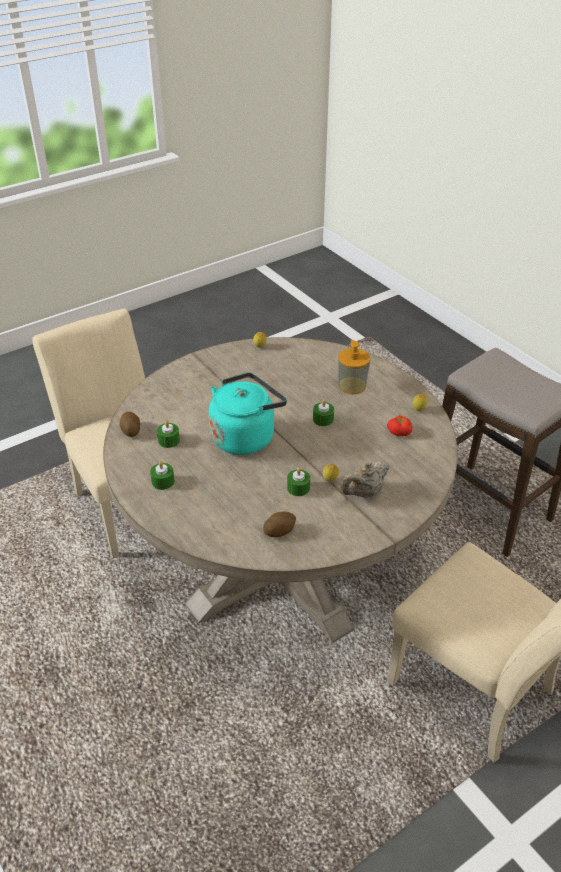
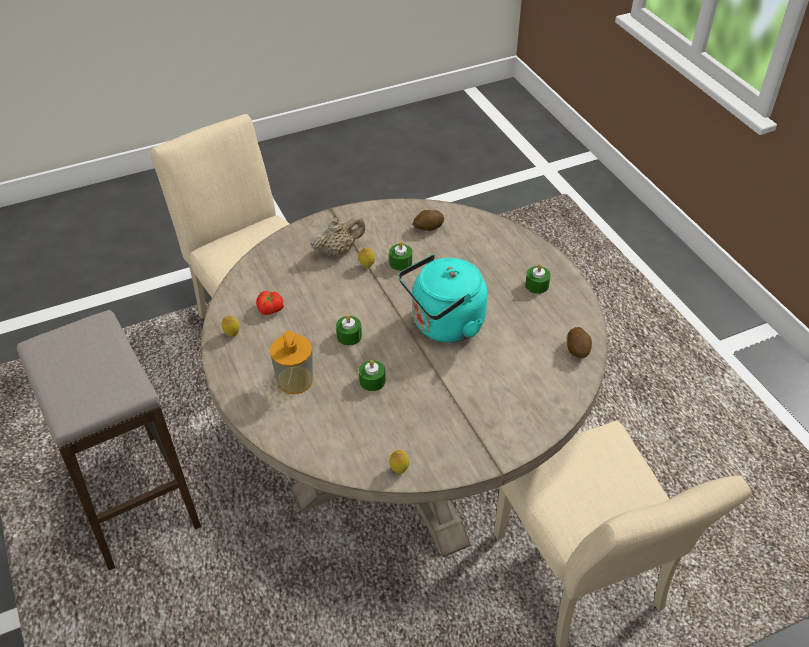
camera: 170 degrees left, 5 degrees up
(169, 440) = (532, 331): green candle -> green candle (372, 381)

